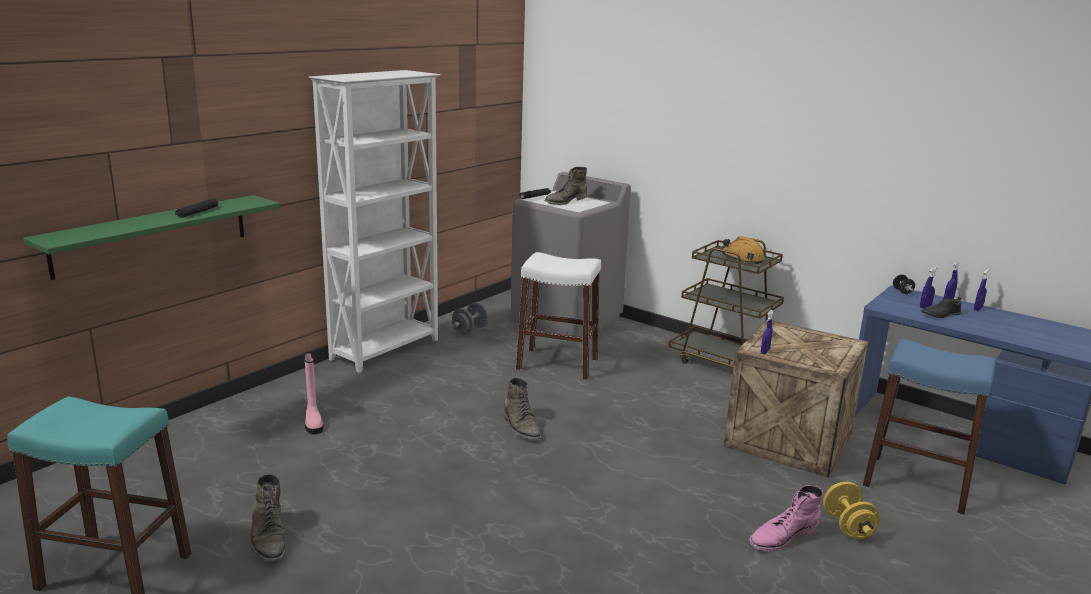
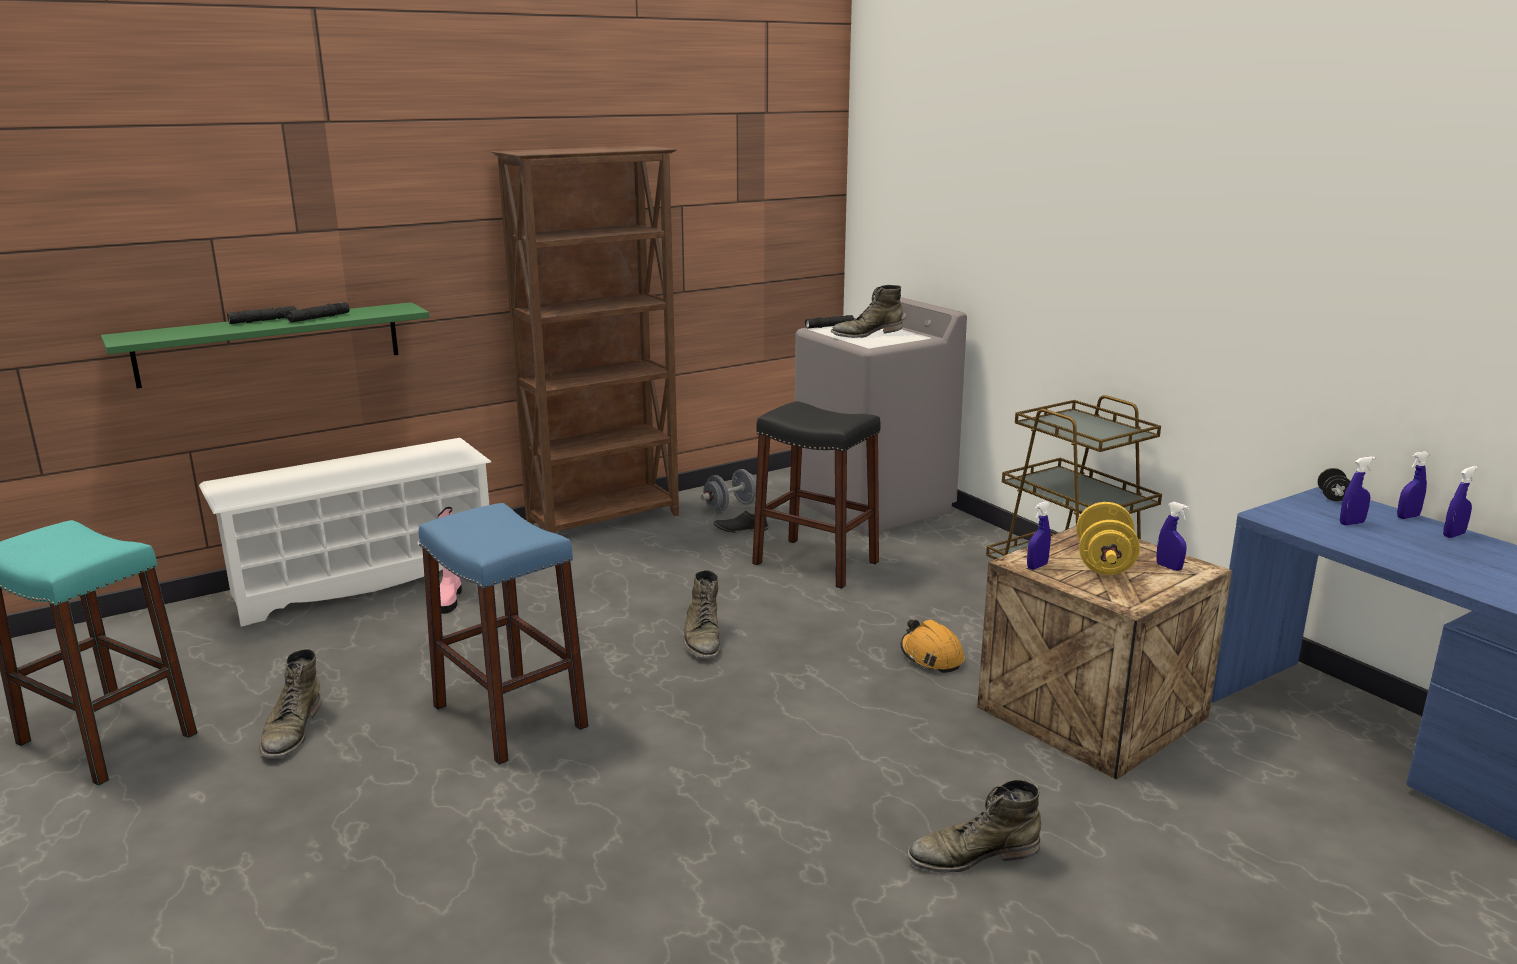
camera: 20 degrees right, 0 degrees up
(154, 217) = (264, 320): none -> black flashlight
(231, 416) = (364, 579): none -> white shoe rack
(386, 349) = (605, 520): white bookcase -> brown bookcase
(557, 364) = (816, 563): white stool -> black stool
(742, 258) = (1095, 428): orange hard hat -> orange hard hat (931, 656)
(782, 537) = (972, 854): pink boot -> green boot
(835, 343) = (1168, 567): none -> blue spray bottle
(847, 527) = (1093, 859): yellow dumbbell -> yellow dumbbell (1104, 563)
(916, 483) = (1267, 813): blue stool -> blue stool (509, 716)
(940, 314) = (1369, 538): black shoe -> black shoe (740, 529)

